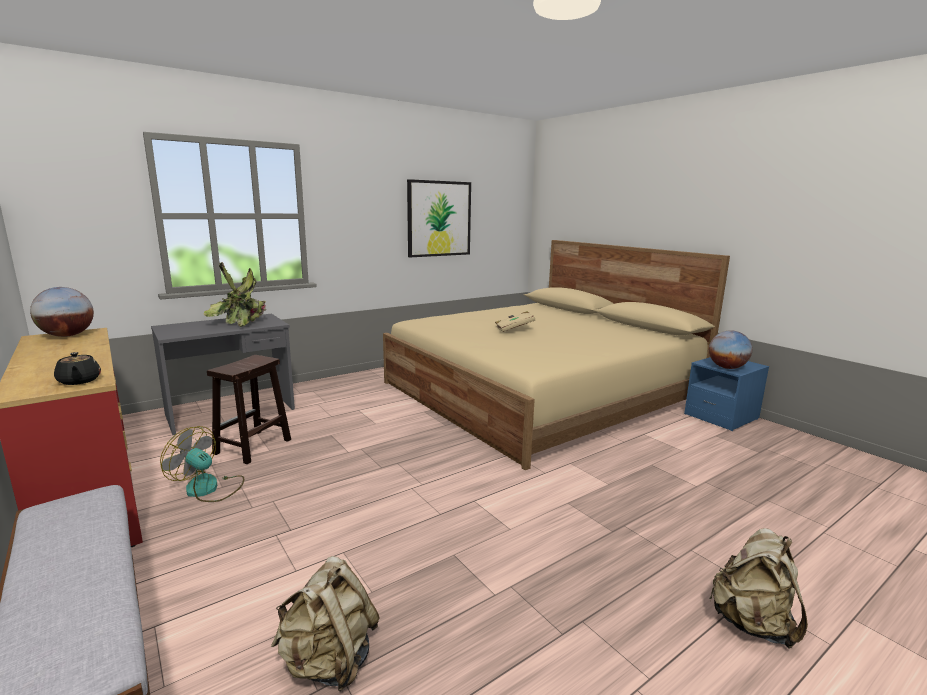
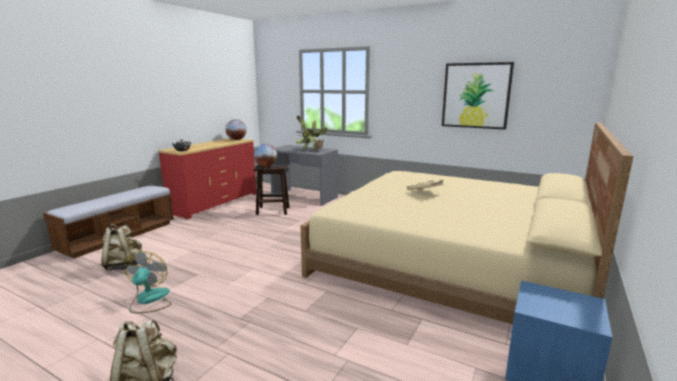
camera: 65 degrees right, 0 degrees up
(209, 489) = (231, 215): fan -> fan (149, 300)
(727, 367) = (536, 302): globe -> globe (266, 166)

